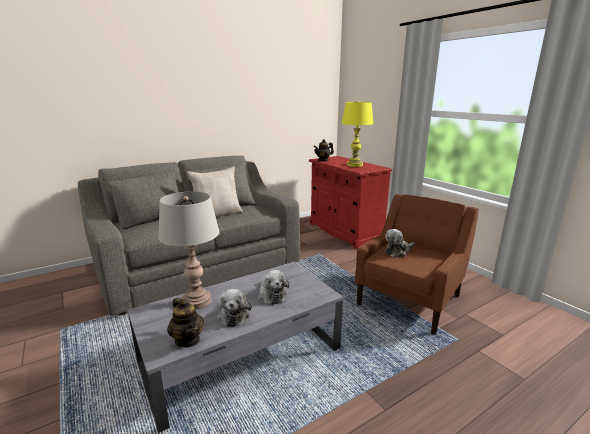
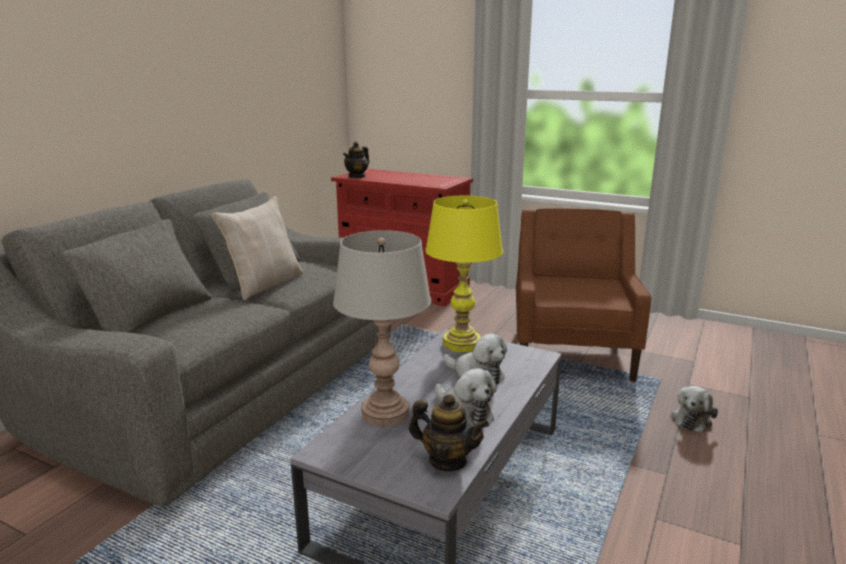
camera: 30 degrees left, 0 degrees up
(354, 165) = (416, 178): yellow table lamp -> yellow table lamp (461, 344)
(398, 252) = (559, 287): plush toy -> plush toy (692, 419)

